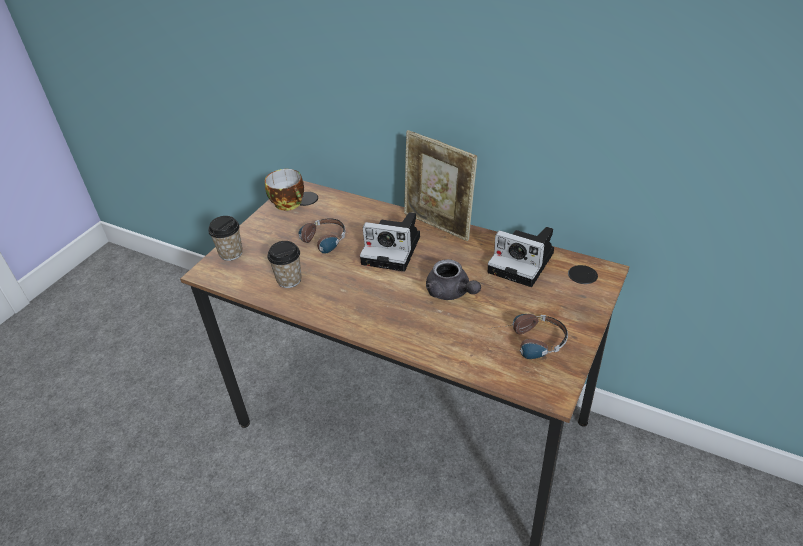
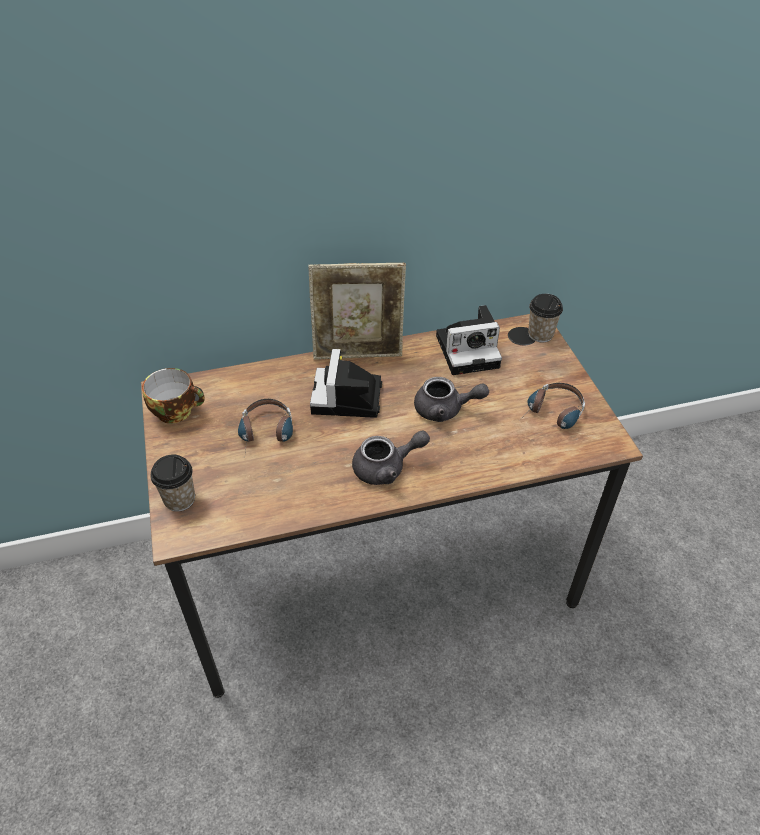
camera: 45 degrees left, 5 degrees up
(289, 280) = (282, 487): cup -> cup (540, 334)
(363, 306) = (386, 468): none -> grey teapot
(394, 250) = (347, 399): camera -> camera turned 120 degrees clockwise

